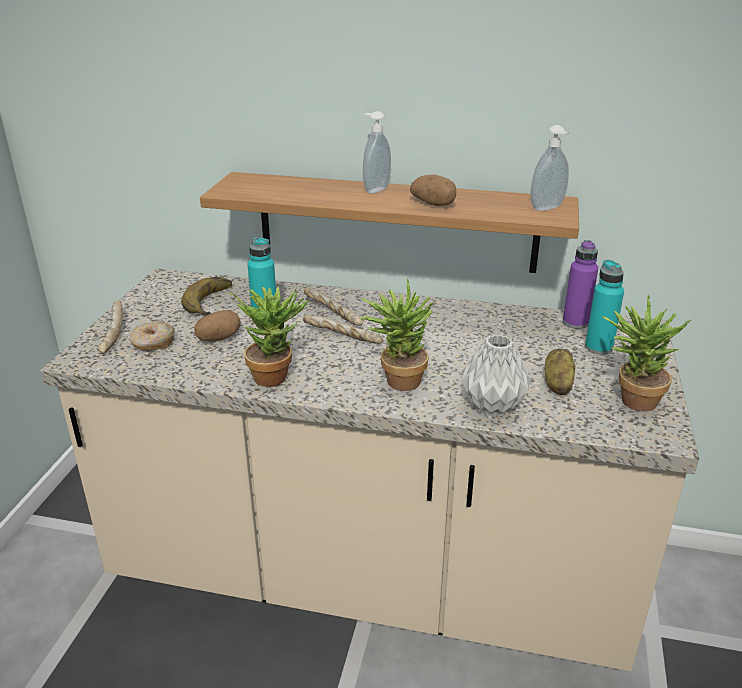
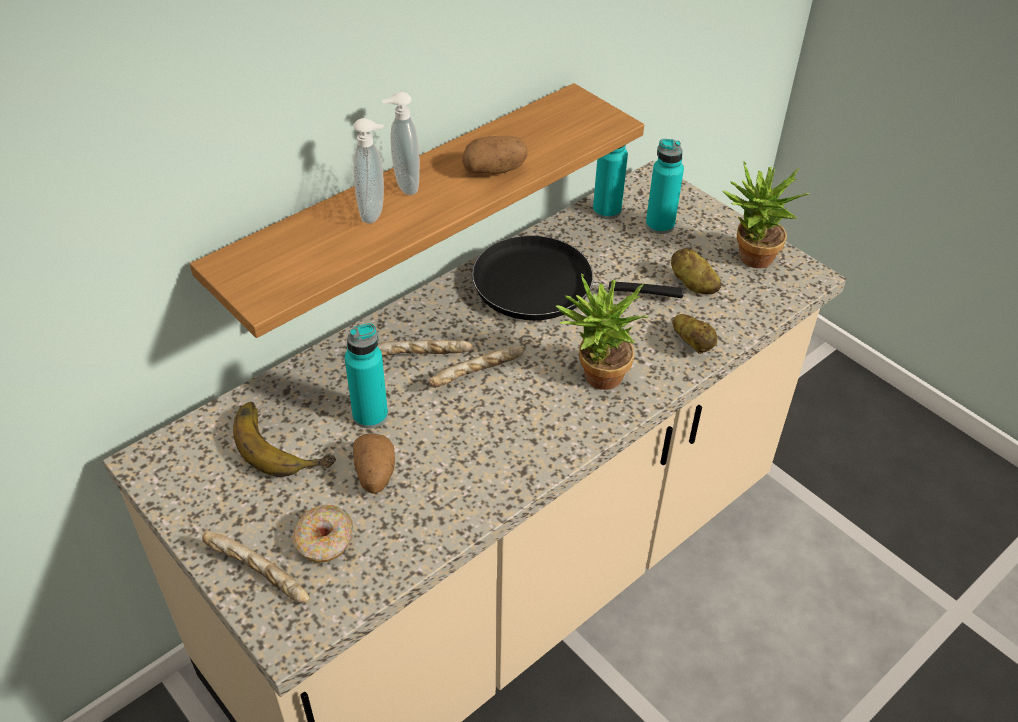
camera: 55 degrees left, 15 degrees up
(275, 374) = (503, 463): potted plant -> none
(458, 328) = (543, 285): none -> black frying pan
(491, 406) = (692, 343): grey vase -> potato
(548, 208) = (585, 114): soap dispenser -> soap dispenser (375, 213)
(575, 322) = (607, 210): purple bottle -> turquoise bottle

